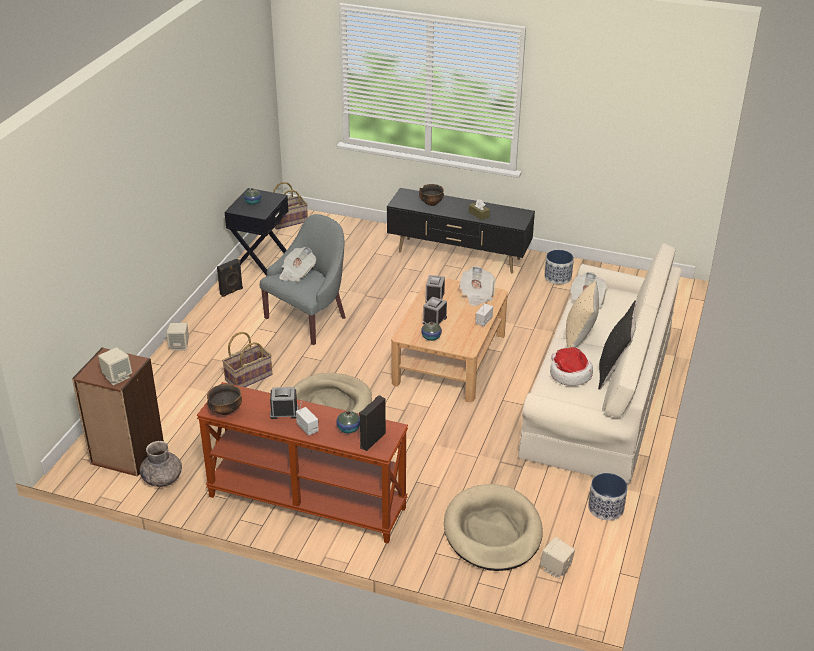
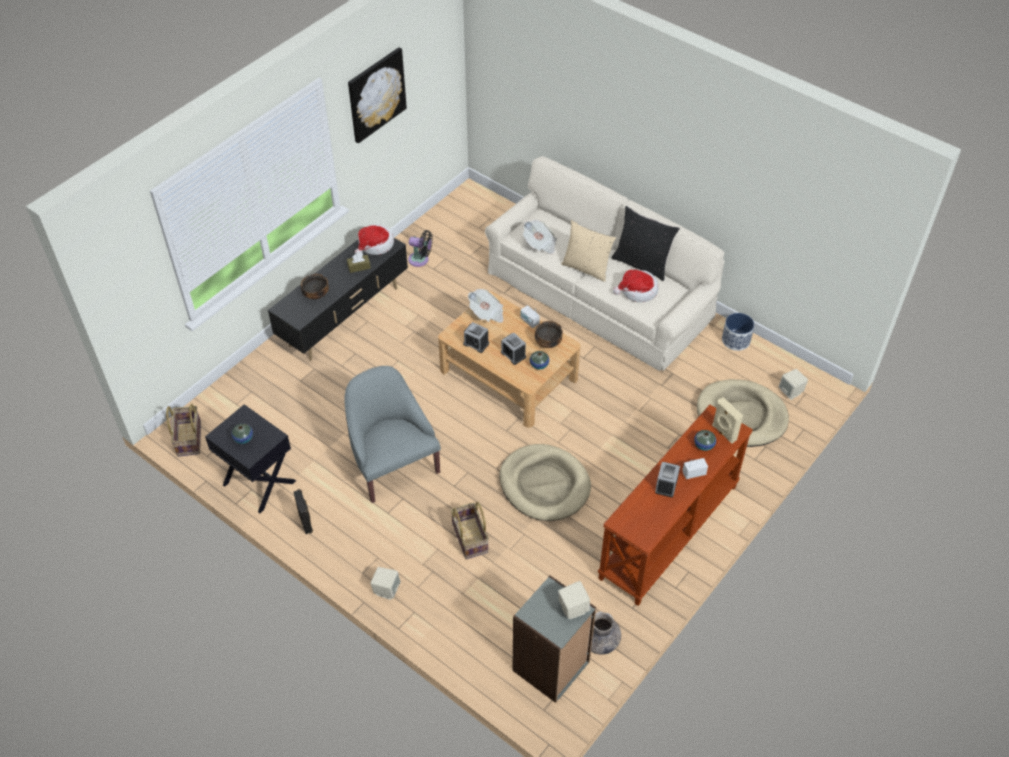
camera: 70 degrees left, 15 degrees up
(126, 454) = (551, 667): brown bookcase -> grey bookcase
(225, 410) = (649, 529): bowl -> bowl (547, 343)
(297, 273) = (379, 439): newspaper -> none
(372, 440) = (723, 433): black speaker -> beige speaker
(511, 216) = (375, 245): none -> hat
(558, 277) = (420, 260): planter -> black fan
(586, 91) = (376, 94): none -> picture

